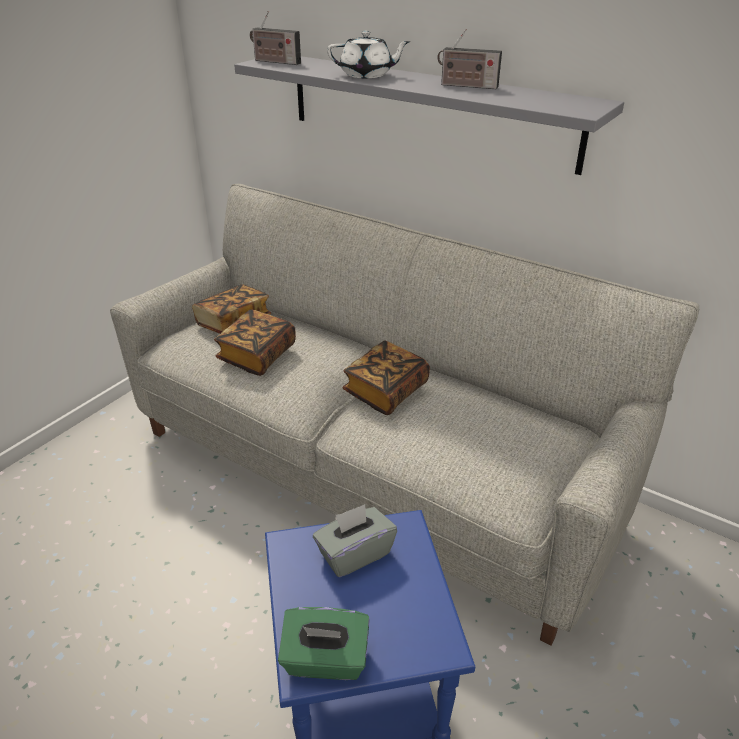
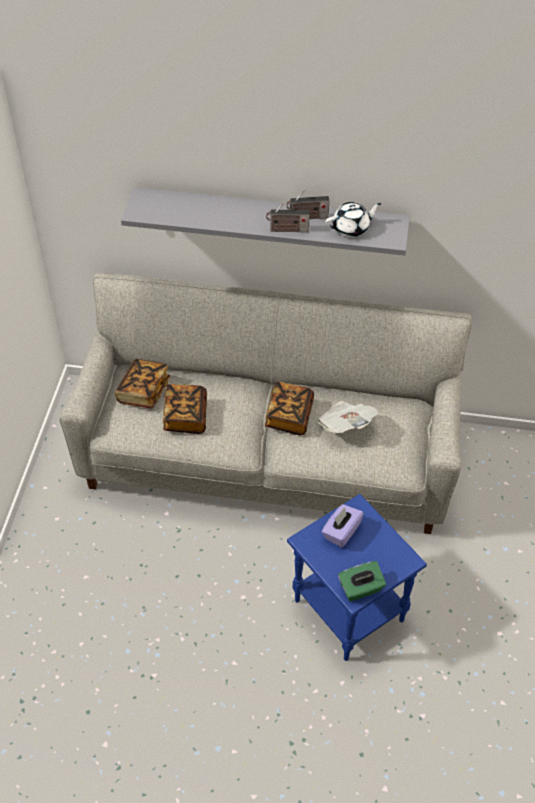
camera: 25 degrees left, 15 degrees up
(275, 62) = (148, 208): radio -> radio (287, 230)
(354, 554) = (341, 532): grey tissue box -> purple tissue box
(367, 75) = (232, 216): white teapot -> white teapot (351, 228)
(457, 424) = (345, 426): none -> newspaper

